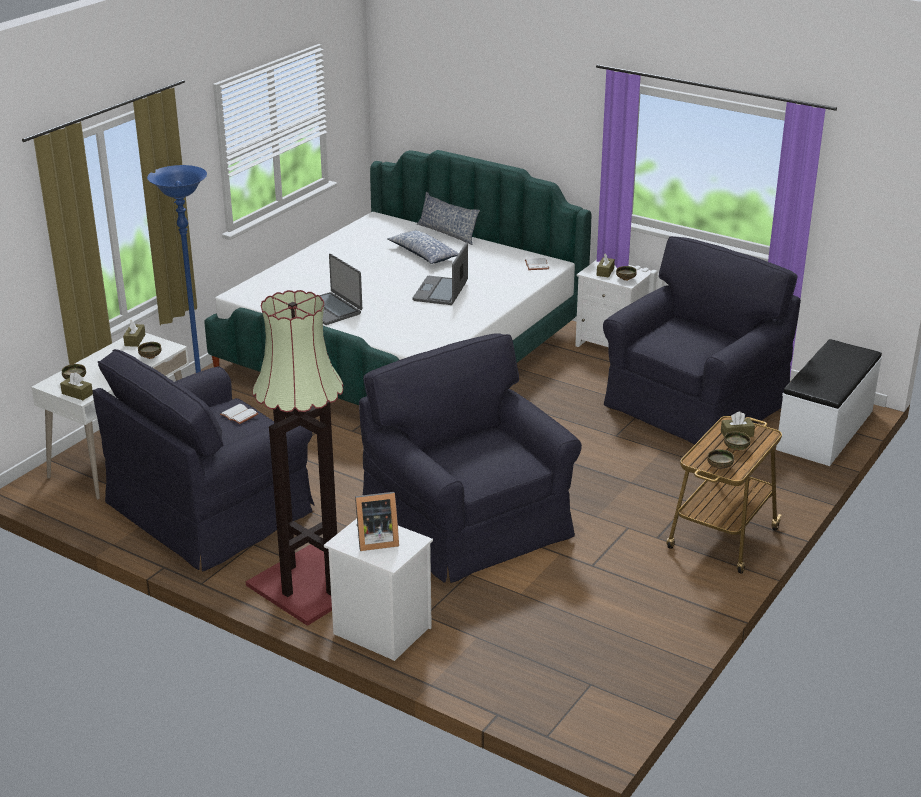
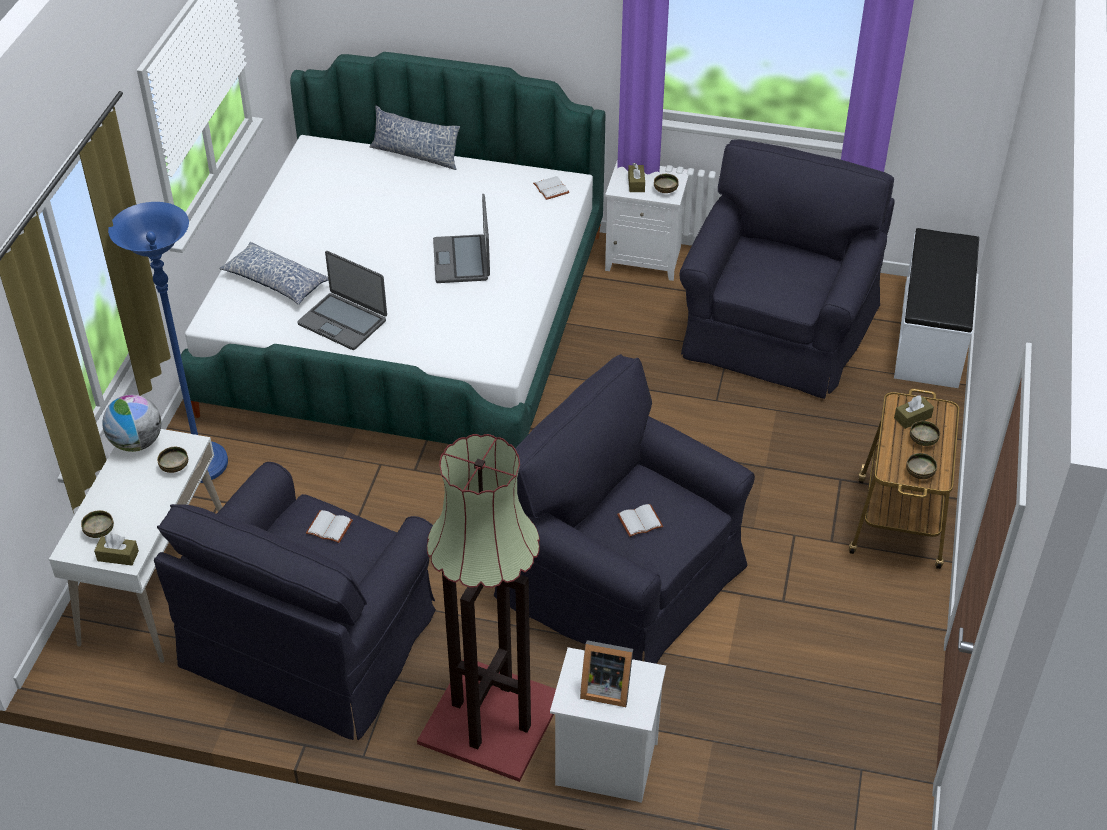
camera: 20 degrees left, 15 degrees up
(135, 340) = (137, 443): brown tissue box -> globe
(375, 540) = (605, 687): picture frame -> picture frame turned 45 degrees clockwise
(423, 255) = (406, 200): pillow -> pillow (276, 282)
(474, 456) = (640, 520): none -> white book

